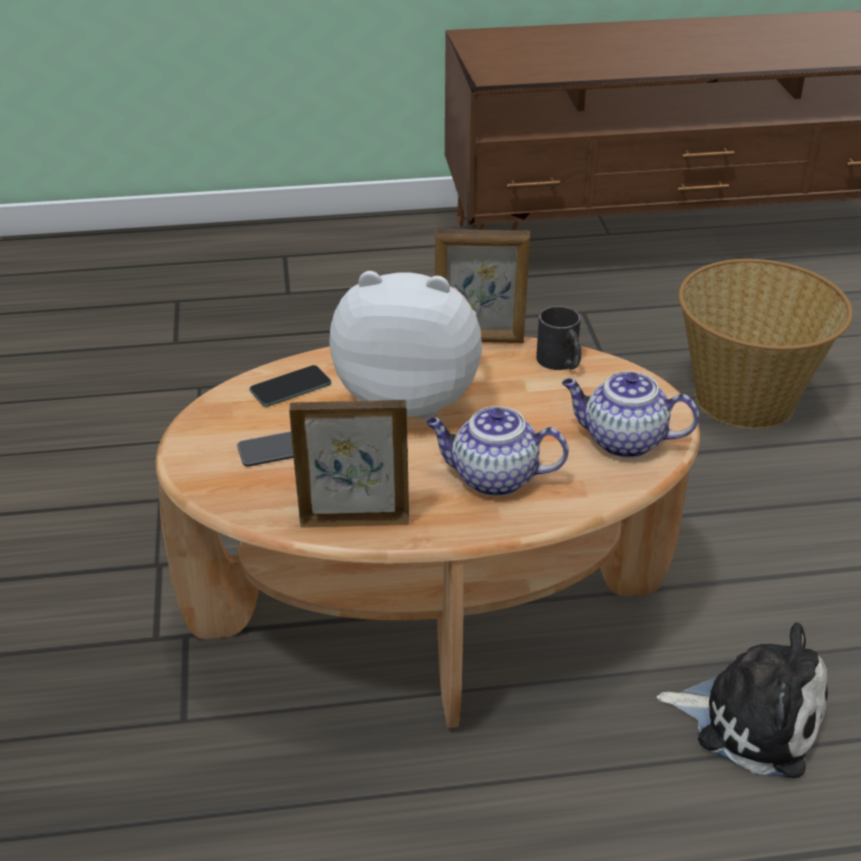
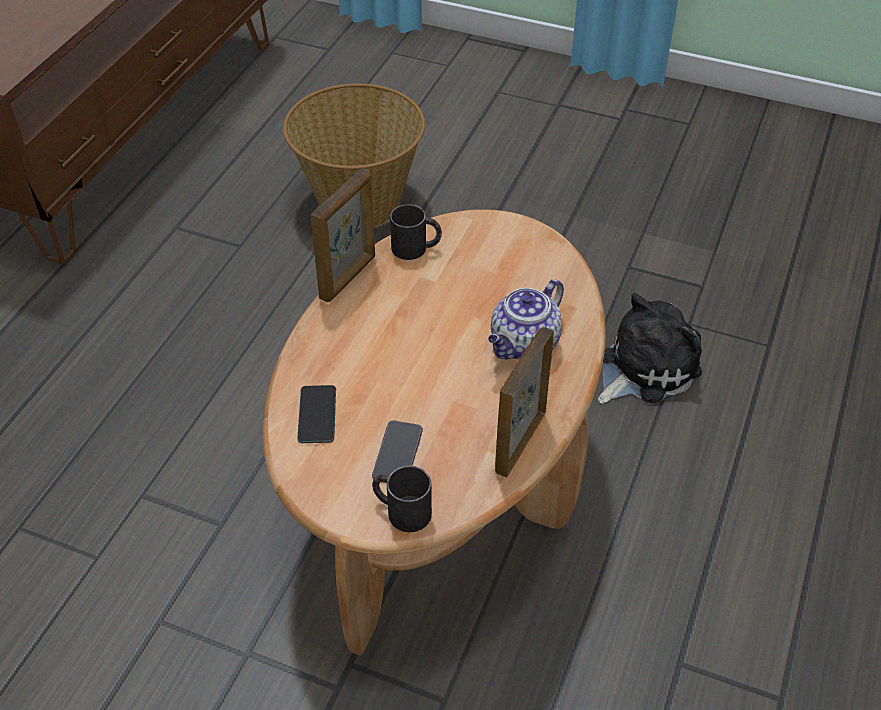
camera: 60 degrees left, 10 degrees up
(212, 475) = (401, 510): none -> black mug
(410, 397) = (391, 348): plush toy -> none
(622, 441) = (531, 262): teapot -> none

